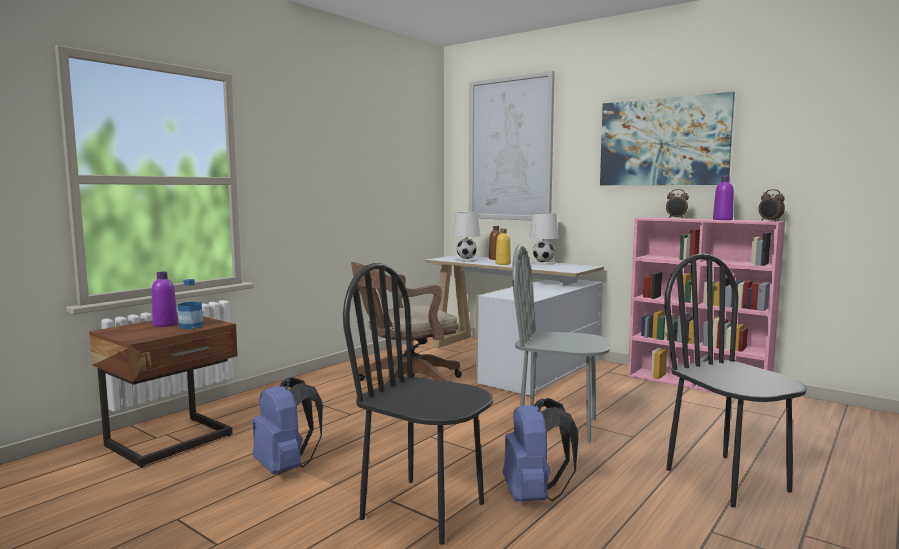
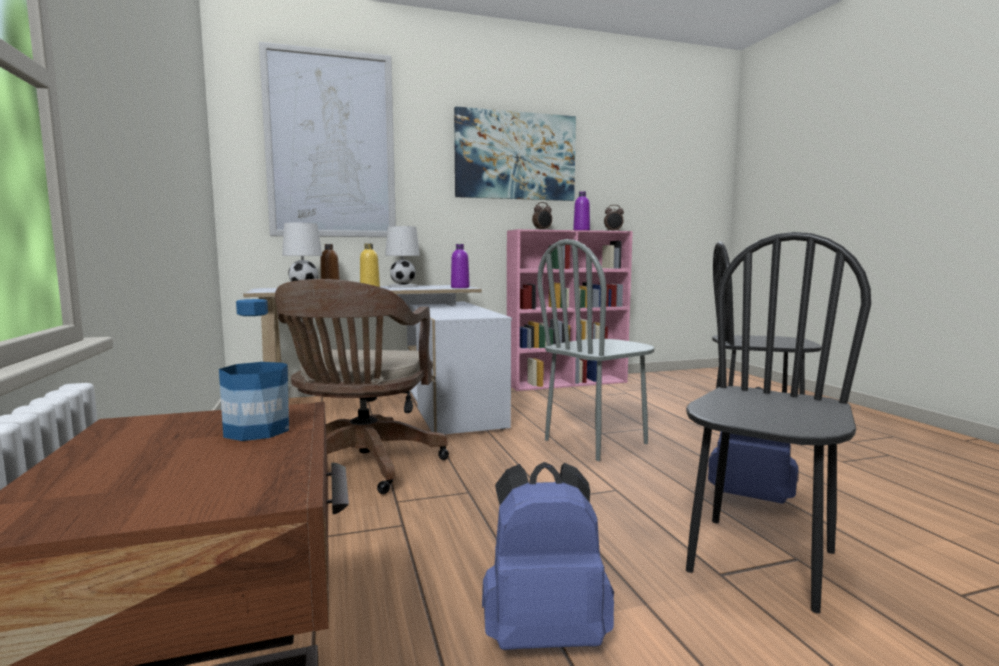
camera: 55 degrees left, 0 degrees up
(165, 324) = (156, 449): purple bottle -> purple bottle (460, 287)
(423, 510) = (760, 560): black chair -> black chair turned 150 degrees clockwise

